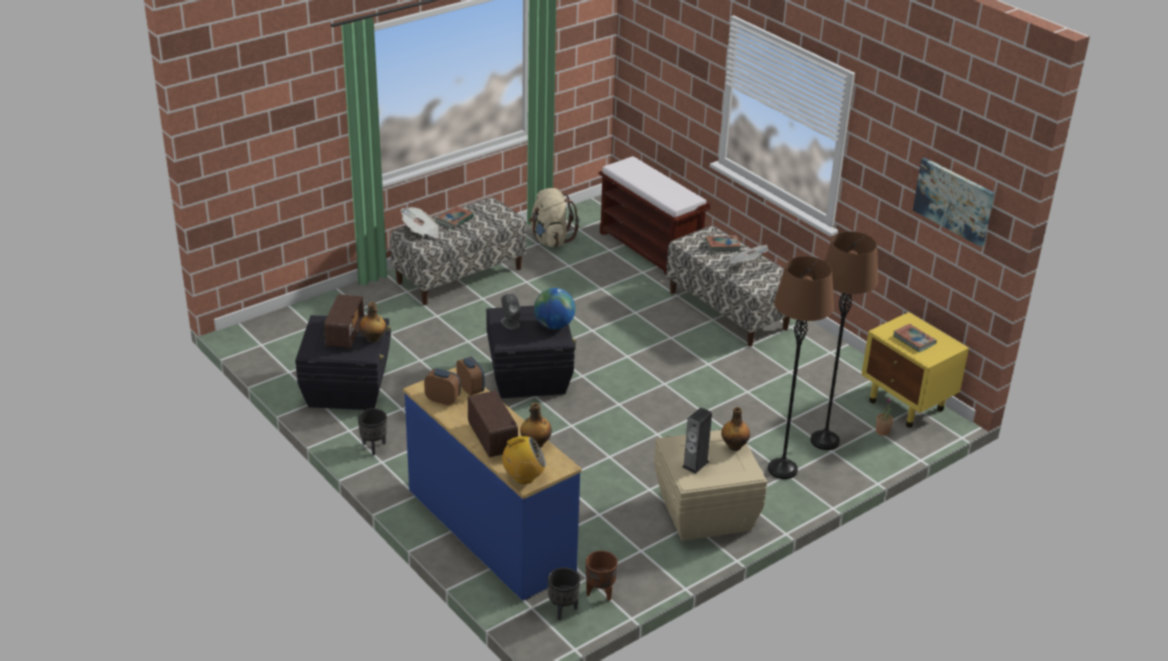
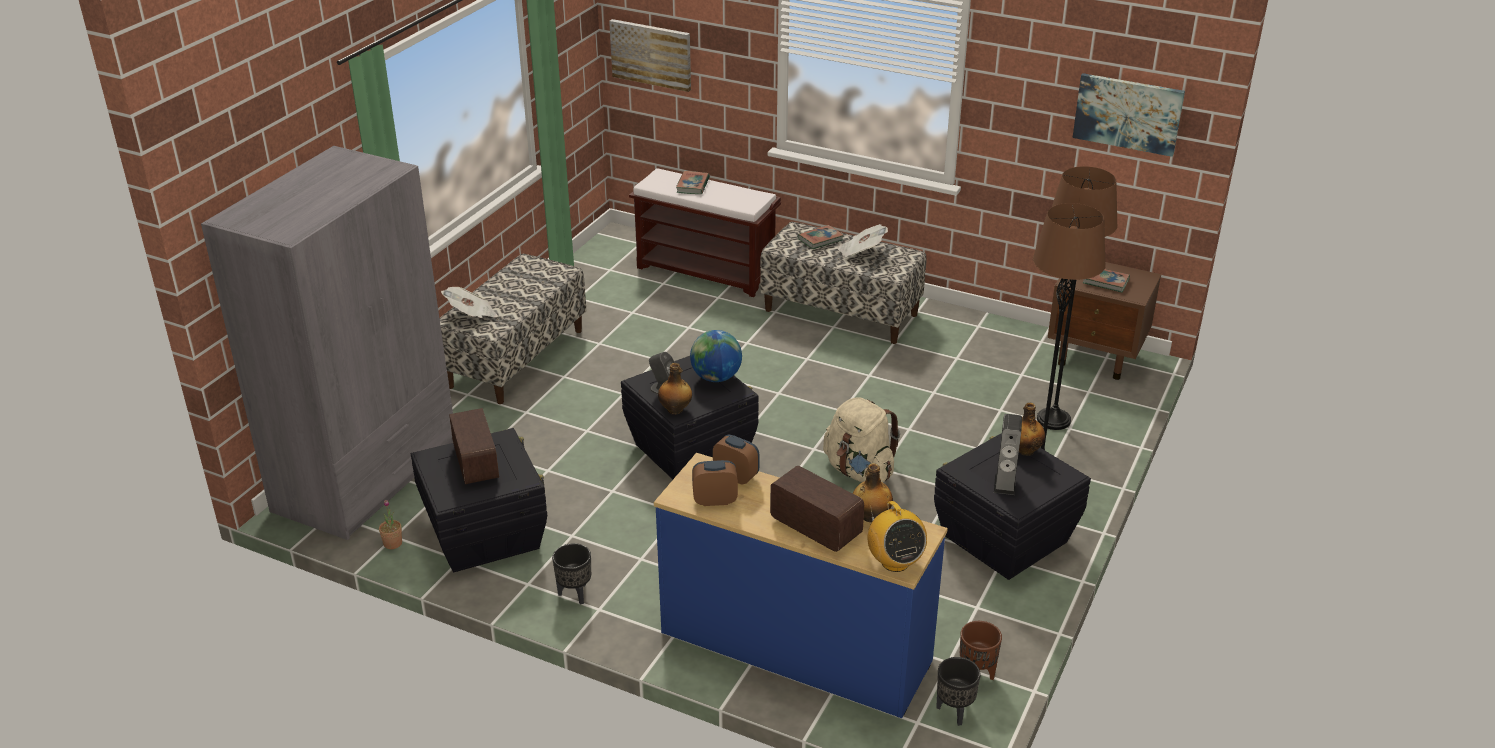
camera: 25 degrees left, 0 degrees up
(301, 327) = (367, 476): none -> grey wardrobe
(373, 339) = (516, 458): bottle -> bottle (675, 410)
(455, 220) = (500, 290): book -> book (693, 185)
(524, 477) = (894, 562): radio -> radio turned 105 degrees clockwise
(550, 239) = (588, 289): beige backpack -> beige backpack (859, 471)
(646, 63) = (651, 54): none -> picture
(704, 511) = (1003, 538): beige storage box -> black storage box
(882, 431) = (1098, 392): potted plant -> potted plant (393, 543)
(907, 405) = (1097, 358): yellow nightstand -> brown nightstand

